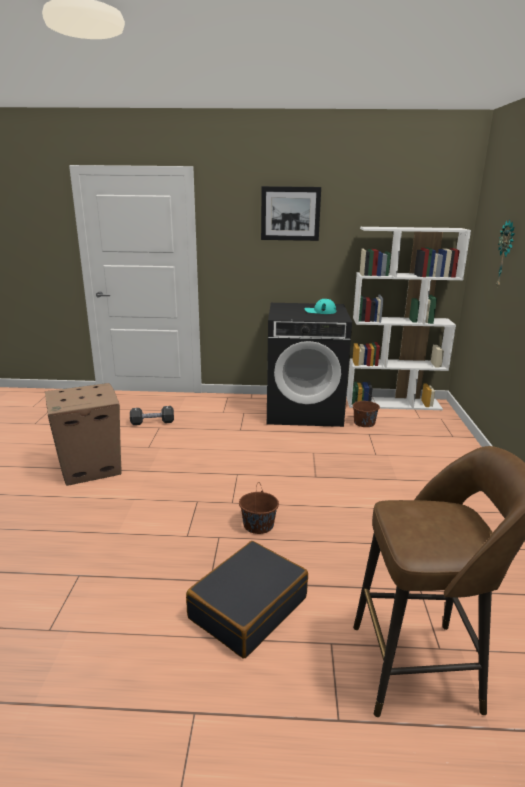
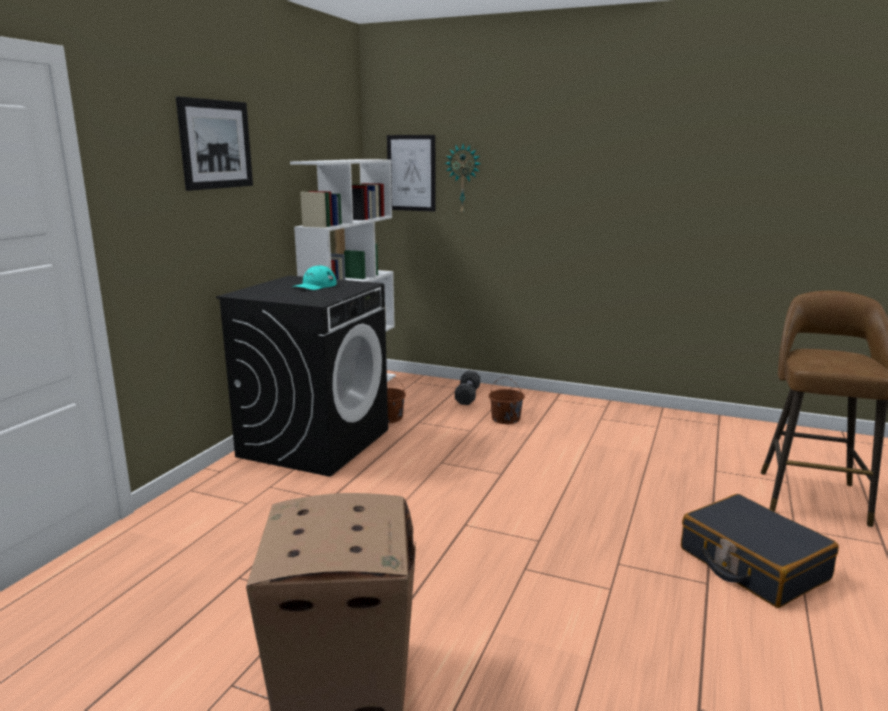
camera: 70 degrees left, 5 degrees down
(152, 422) = (207, 583): black dumbbell -> black dumbbell (467, 396)
(258, 525) = (597, 530): brown bucket -> brown bucket (506, 419)
(487, 243) = (411, 173): none -> picture

